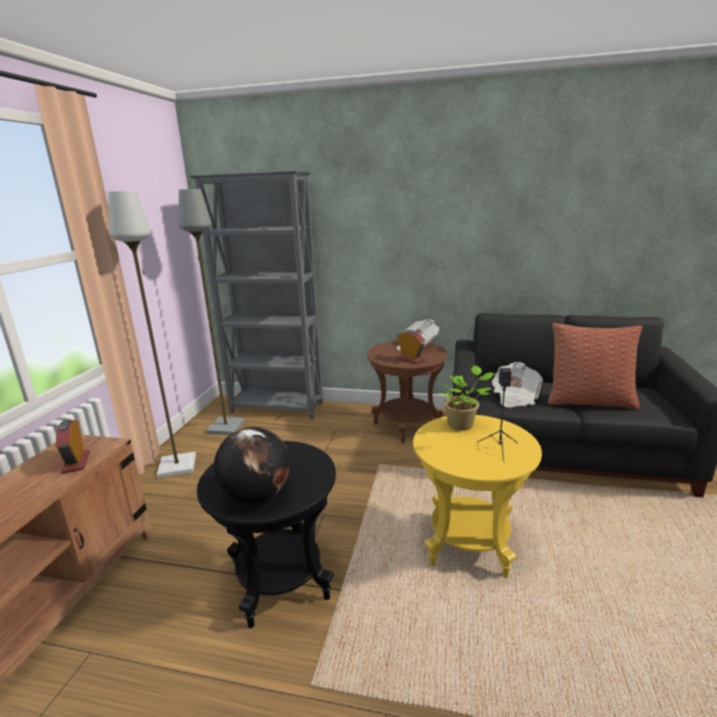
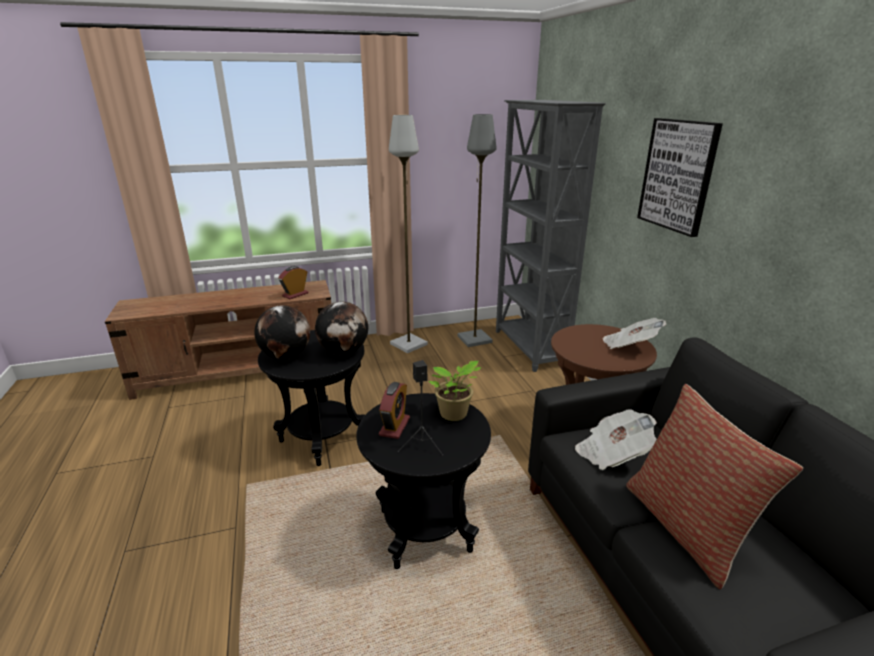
camera: 60 degrees right, 5 degrees up
(293, 454) = (344, 351): none -> globe
(405, 217) = (678, 175): none -> picture
(410, 359) = (585, 352): alarm clock -> alarm clock (394, 426)
(469, 545) = (425, 530): yellow side table -> black side table

